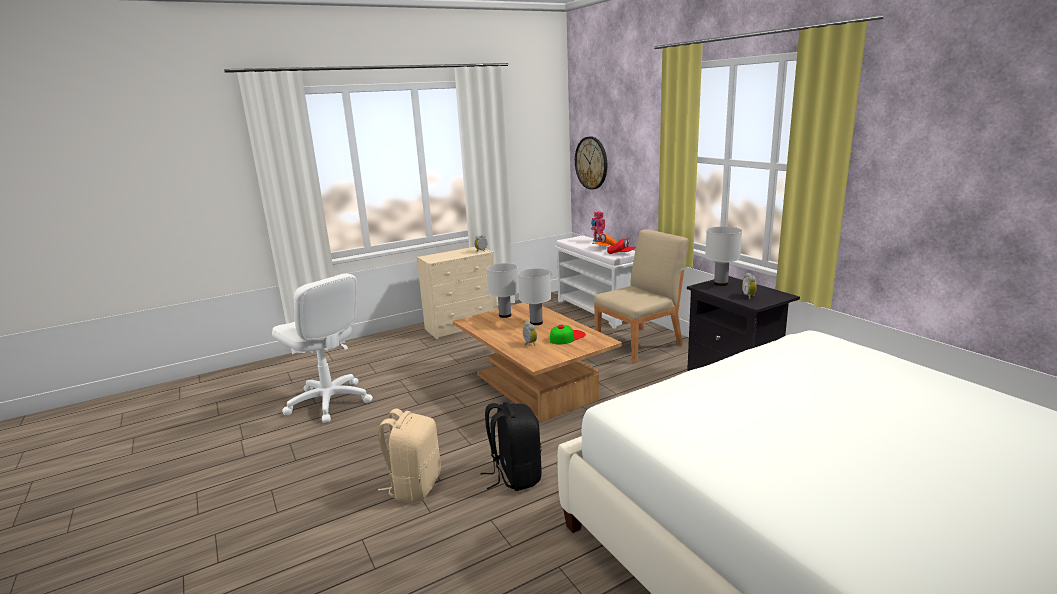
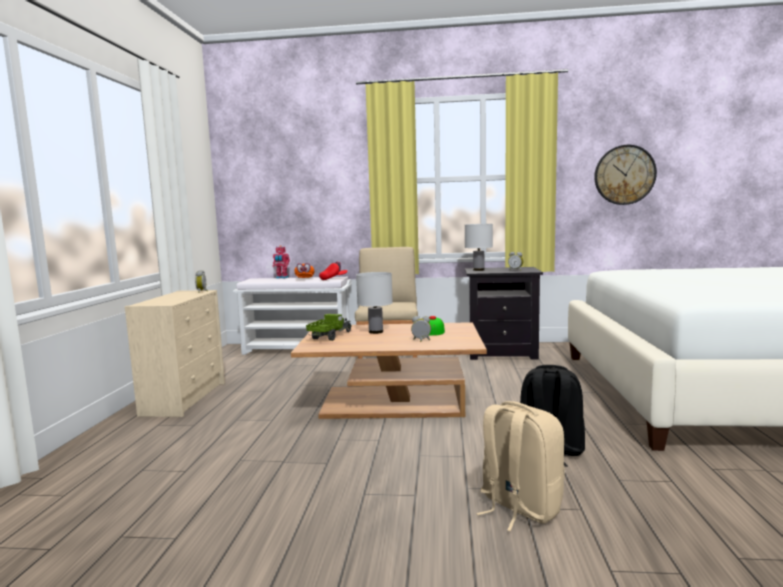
camera: 55 degrees left, 10 degrees down
(329, 402) = (197, 525): white office chair -> none
(504, 315) = (330, 336): white table lamp -> toy truck
(591, 163) = (255, 200): wall clock -> wall clock (624, 175)

